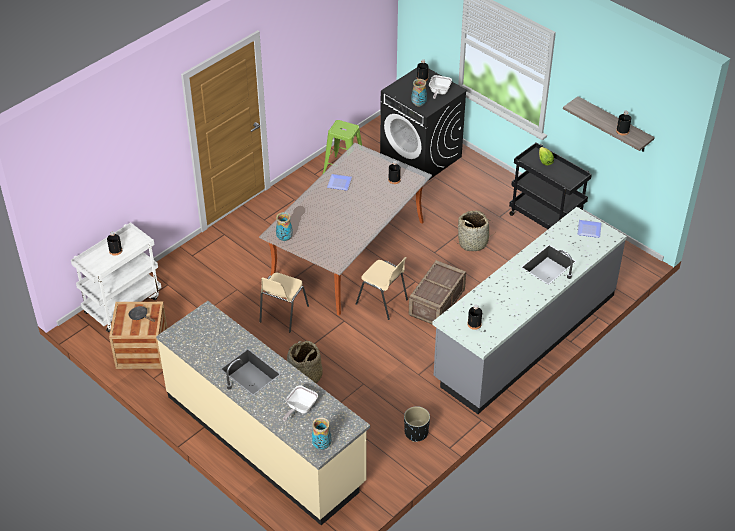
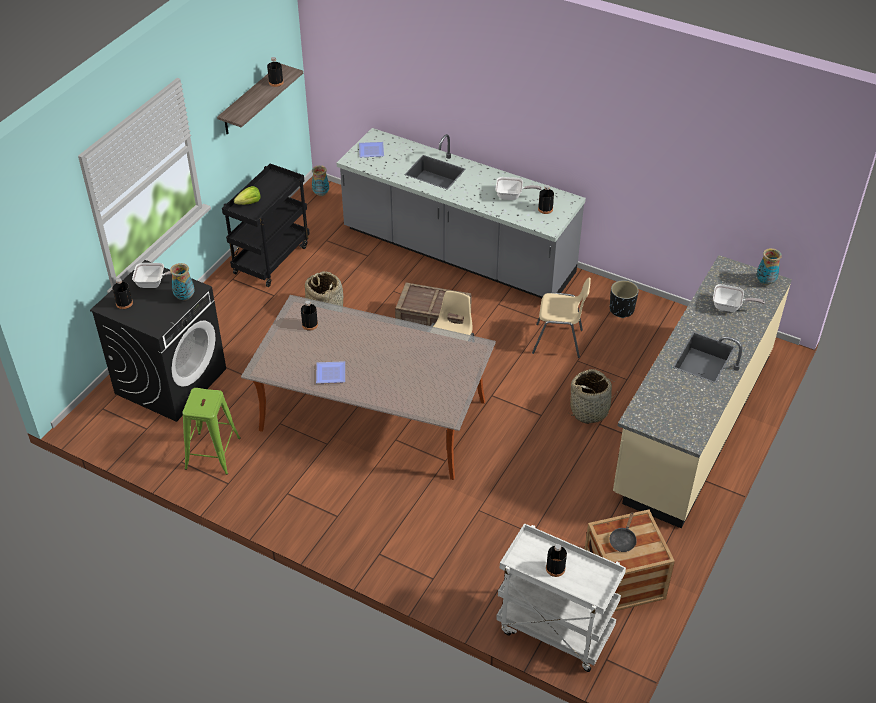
camera: 105 degrees left, 0 degrees up
(282, 314) = (504, 453): beige chair -> beige chair (559, 341)
(284, 238) = (454, 403): vase -> vase (321, 194)
(499, 306) = (512, 196): none -> frying pan

